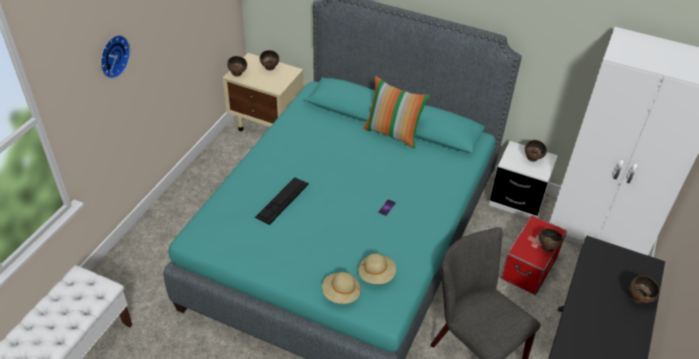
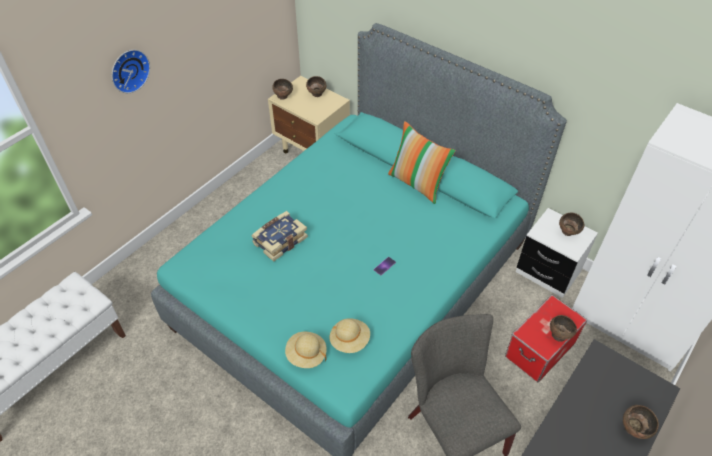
camera: 15 degrees right, 5 degrees up
(282, 200) = (279, 240): keyboard -> book

